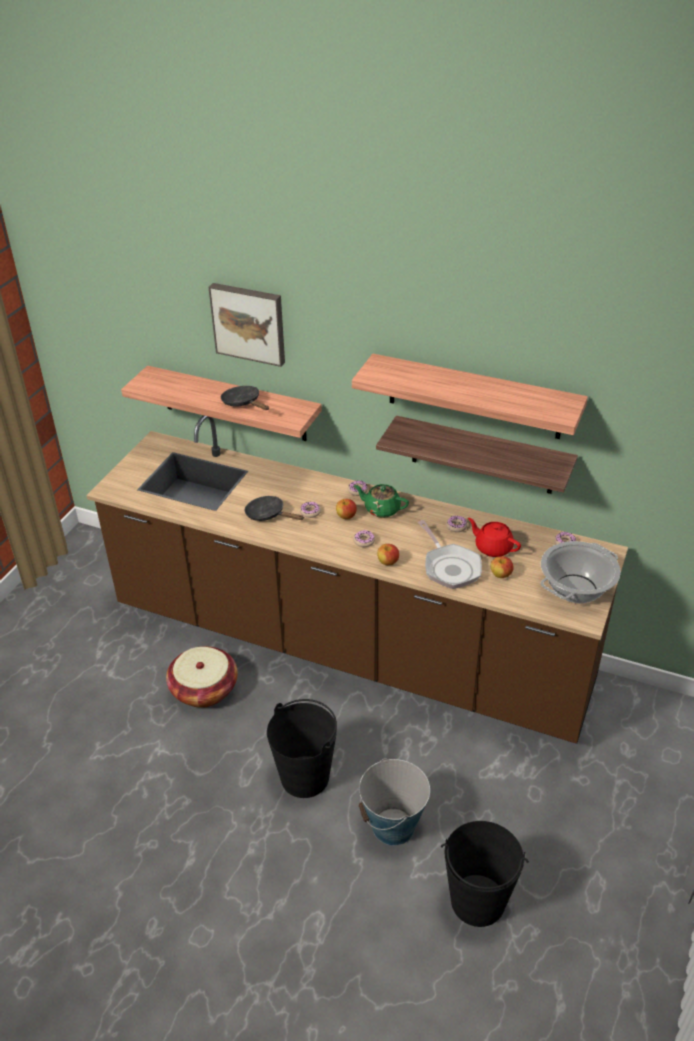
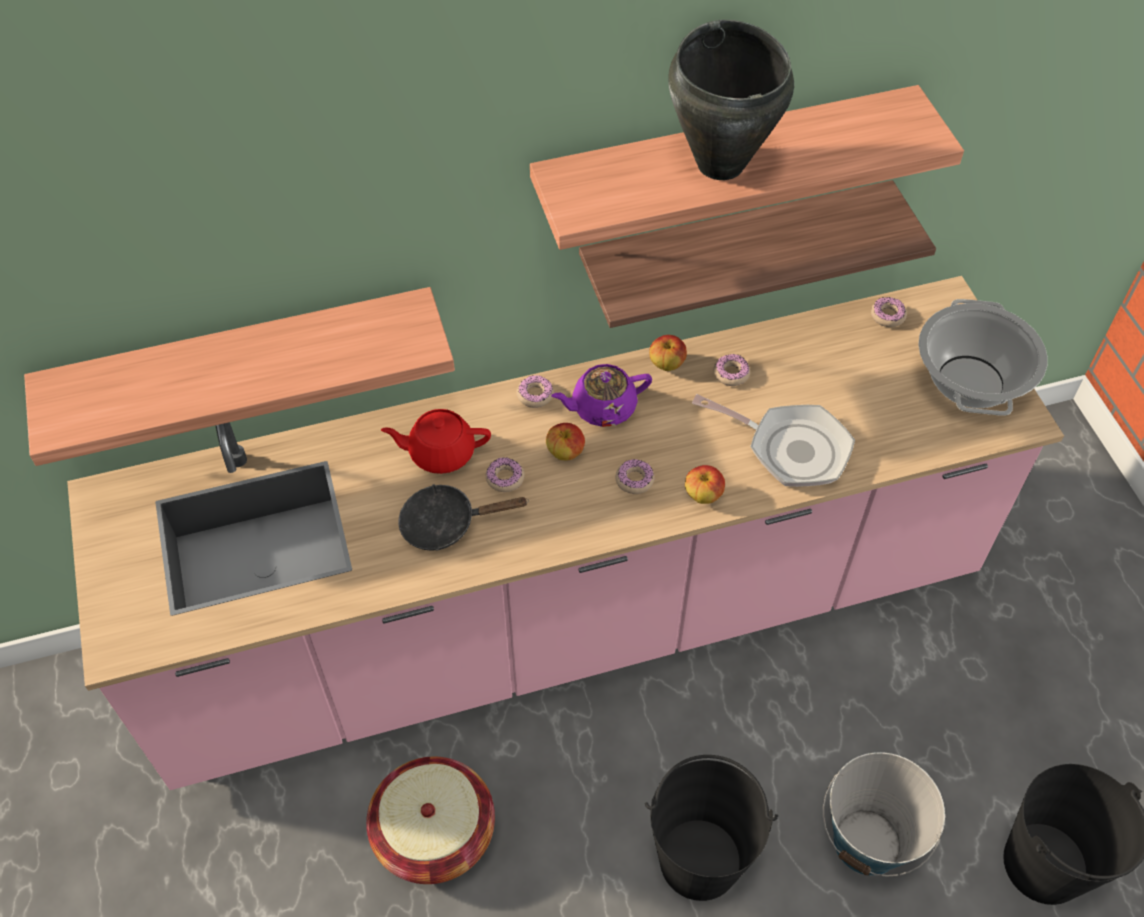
camera: 40 degrees left, 15 degrees up
(243, 403) = (299, 358): black frying pan -> none
(249, 323) = (256, 207): picture -> none
(349, 647) = (572, 618): brown counter -> pink counter
(381, 509) = (602, 408): green teapot -> purple teapot
(452, 385) = (721, 163): none -> black cooking pot
(493, 547) = (811, 379): red teapot -> red teapot (440, 452)
(501, 575) = (864, 418): apple -> apple (667, 364)

